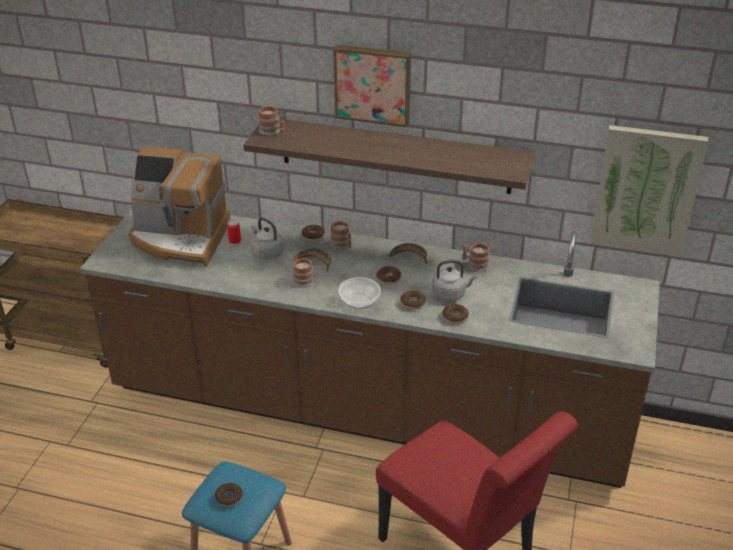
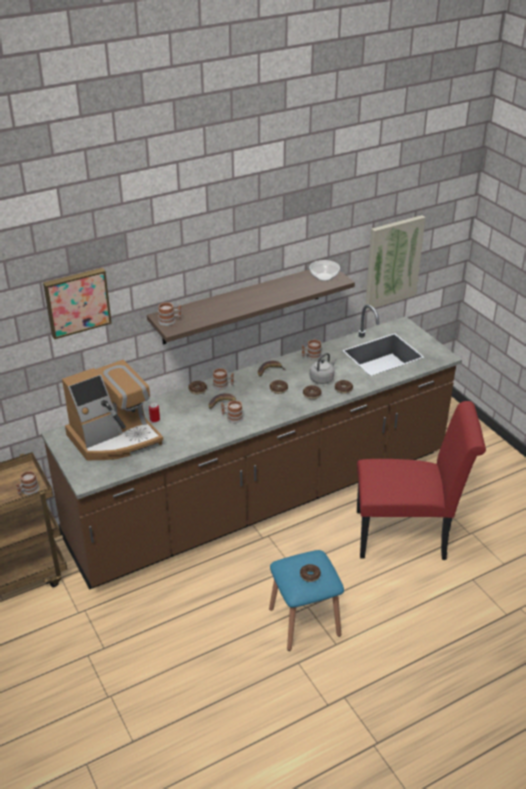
camera: 45 degrees left, 0 degrees up
(87, 250) = (28, 491): none -> mug
(267, 253) = (185, 415): grey kettle -> none
(359, 302) = (283, 411): bowl -> bowl (324, 277)
(373, 84) = (226, 258): picture -> picture (77, 301)

